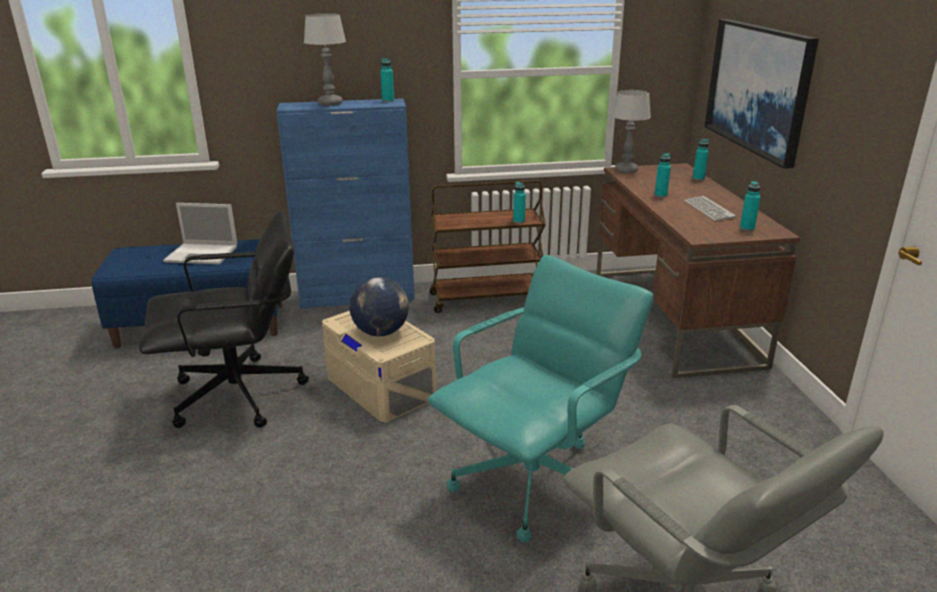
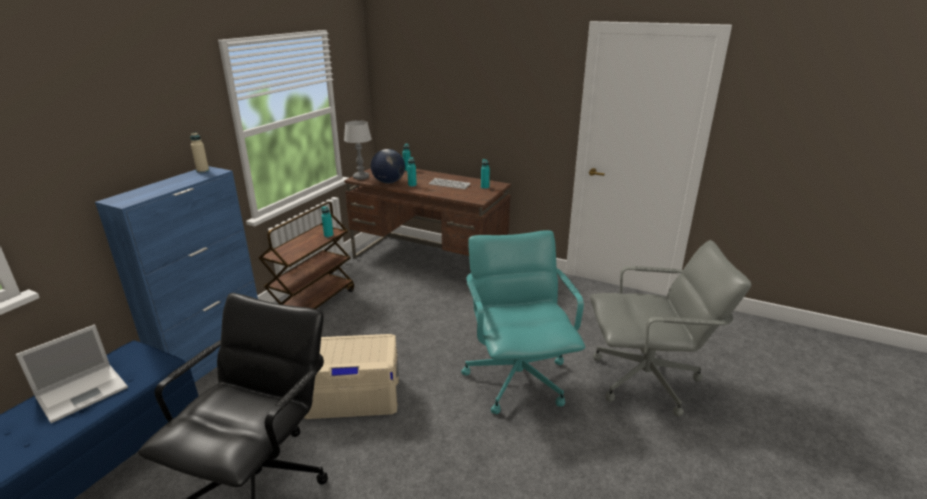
camera: 55 degrees left, 0 degrees up
(329, 103) = (156, 187): table lamp -> none
(381, 332) = (353, 352): globe -> globe (388, 182)
(388, 101) = (203, 171): turquoise bottle -> beige bottle
(758, 88) = (442, 105): picture -> none

